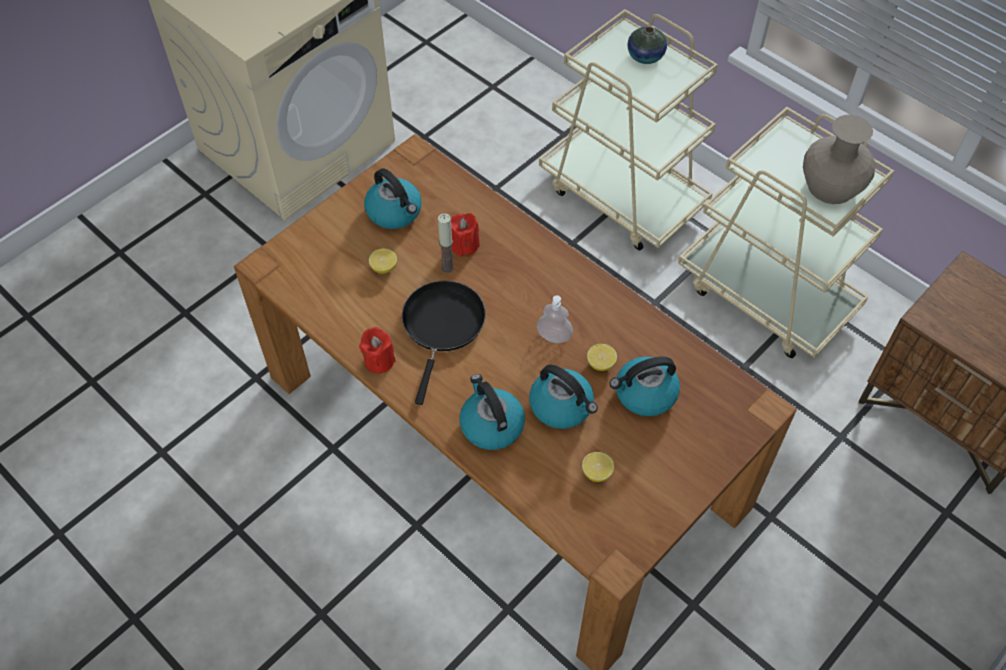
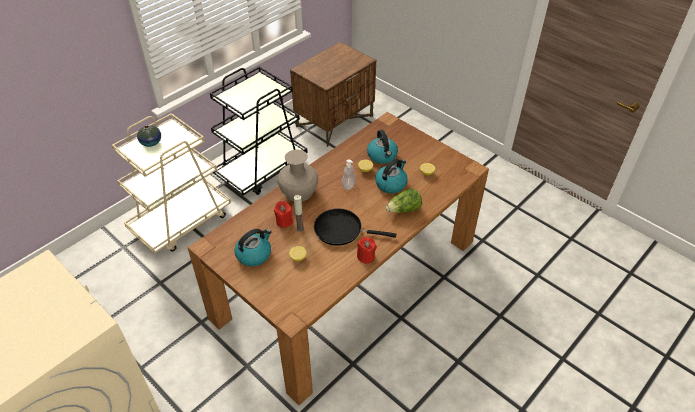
camera: 90 degrees left, 10 degrees down
(491, 425) = (404, 209): kettle -> lettuce
(767, 294) = (262, 169): beige cart -> black cart
(831, 186) = (262, 88): beige vase -> beige vase (298, 192)

